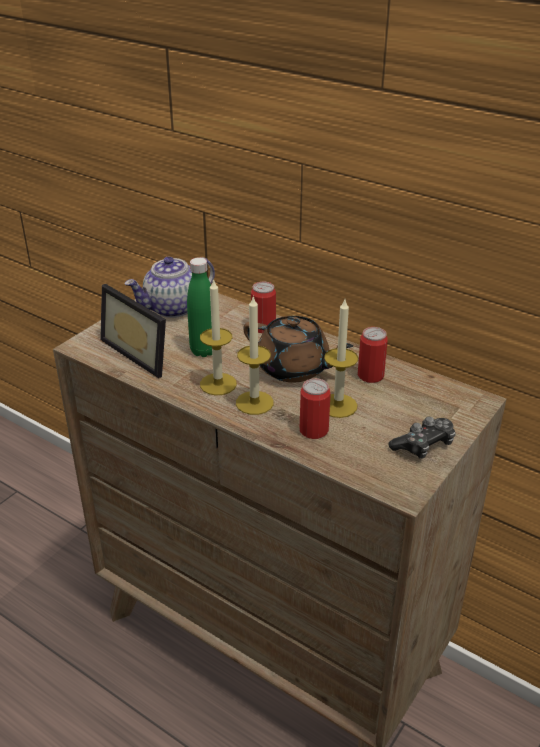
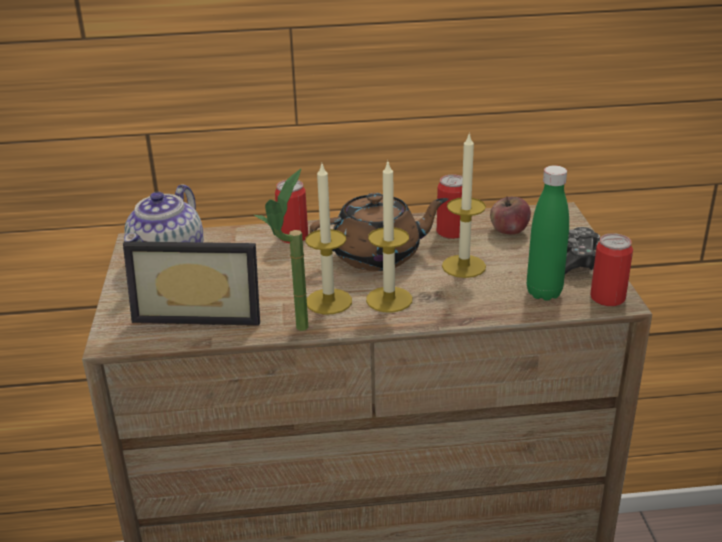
camera: 40 degrees left, 5 degrees down
(169, 394) = (293, 333): none -> potted plant
(203, 351) = (266, 281): green bottle -> green bottle (544, 292)
(313, 430) = (476, 294): can -> can (607, 298)
(413, 396) = (508, 231): none -> apple

